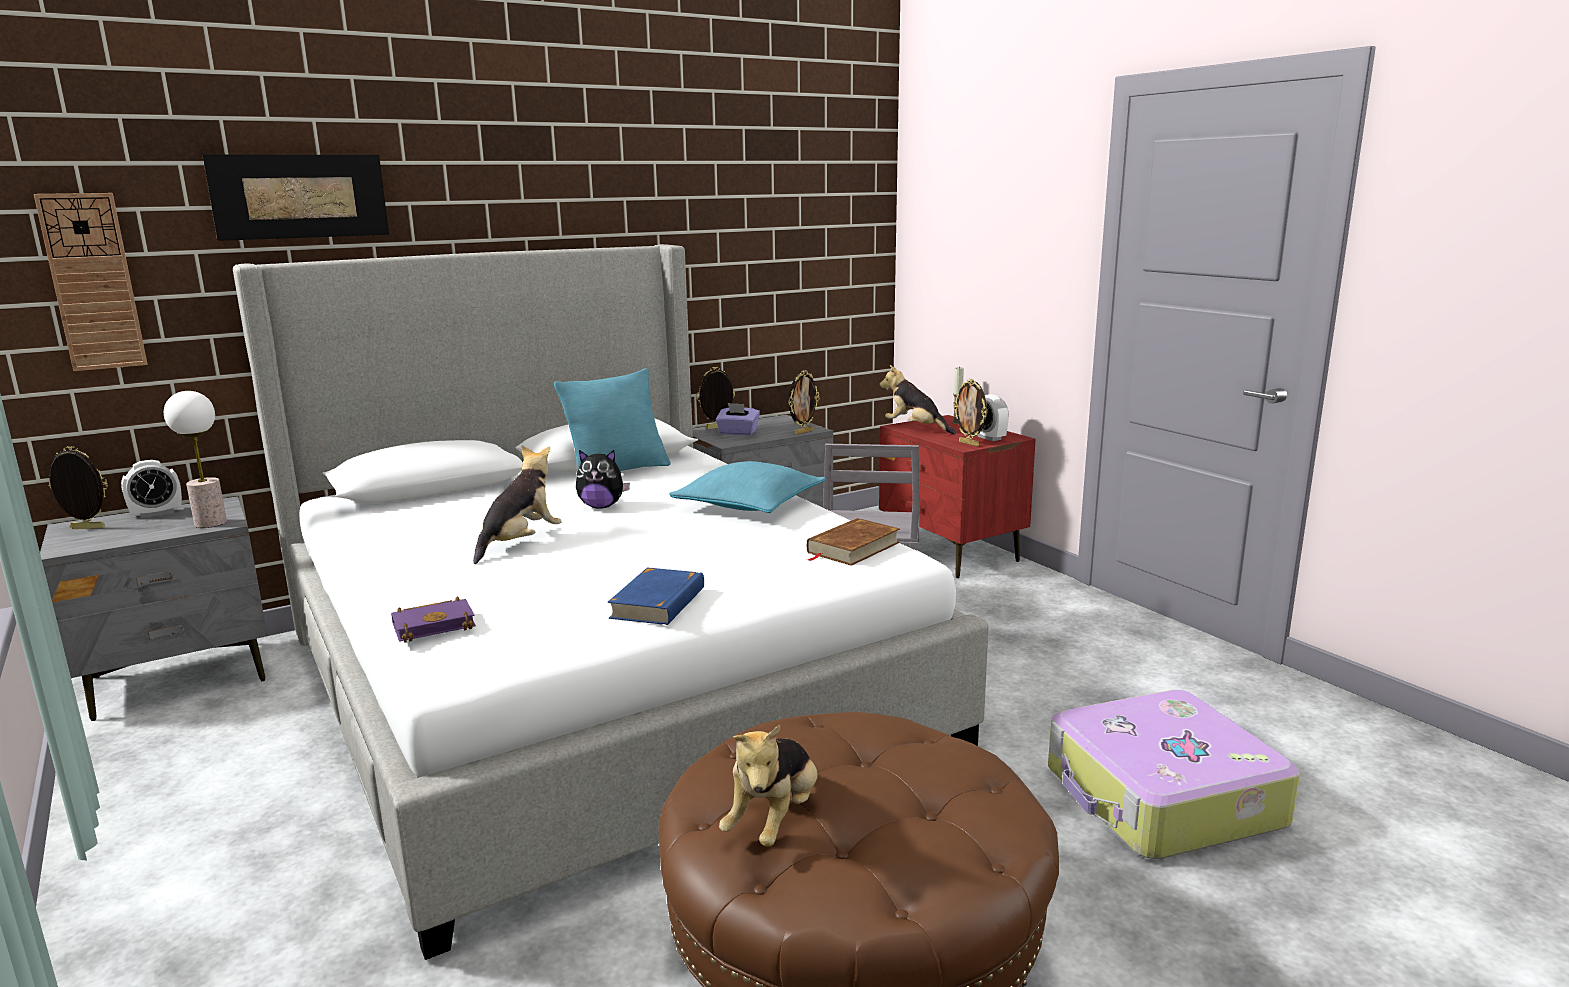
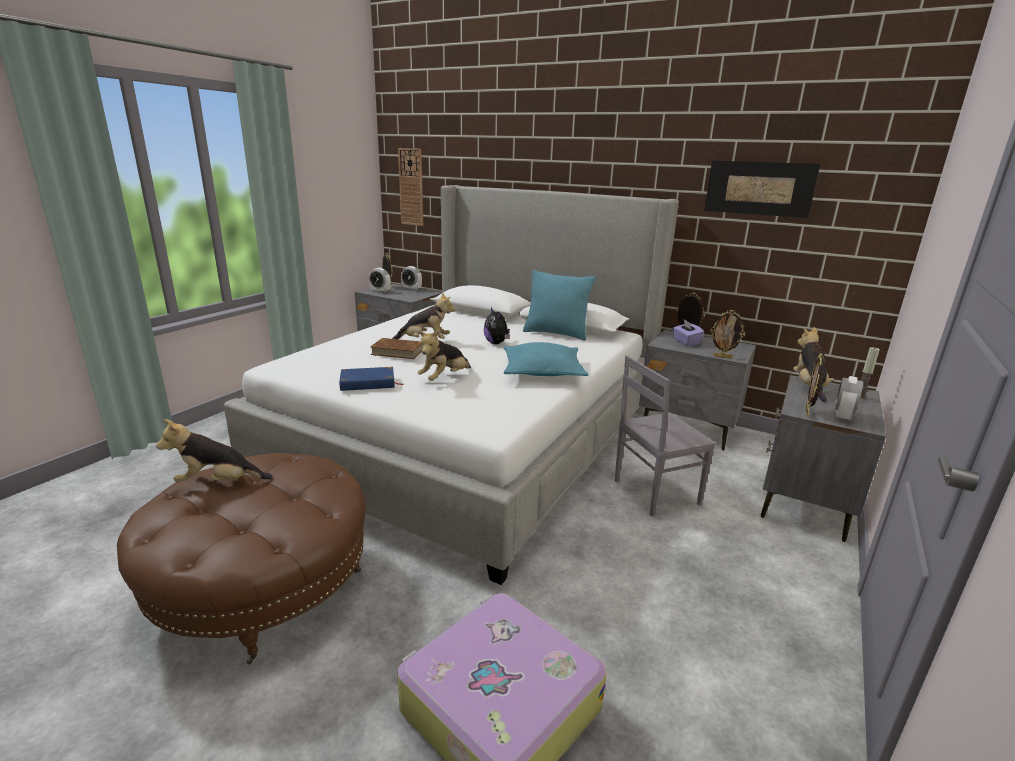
camera: 60 degrees right, 5 degrees up
(103, 538) = (380, 291): none -> alarm clock
(211, 523) = (409, 297): table lamp -> none
(300, 196) = (484, 153): picture -> picture (759, 188)
(436, 625) = (313, 351): purple book -> none
(699, 556) = (444, 378): none -> plush toy
(852, 548) = (495, 411): brown book -> brown book (397, 352)
(951, 553) = (803, 503): red nightstand -> grey nightstand

